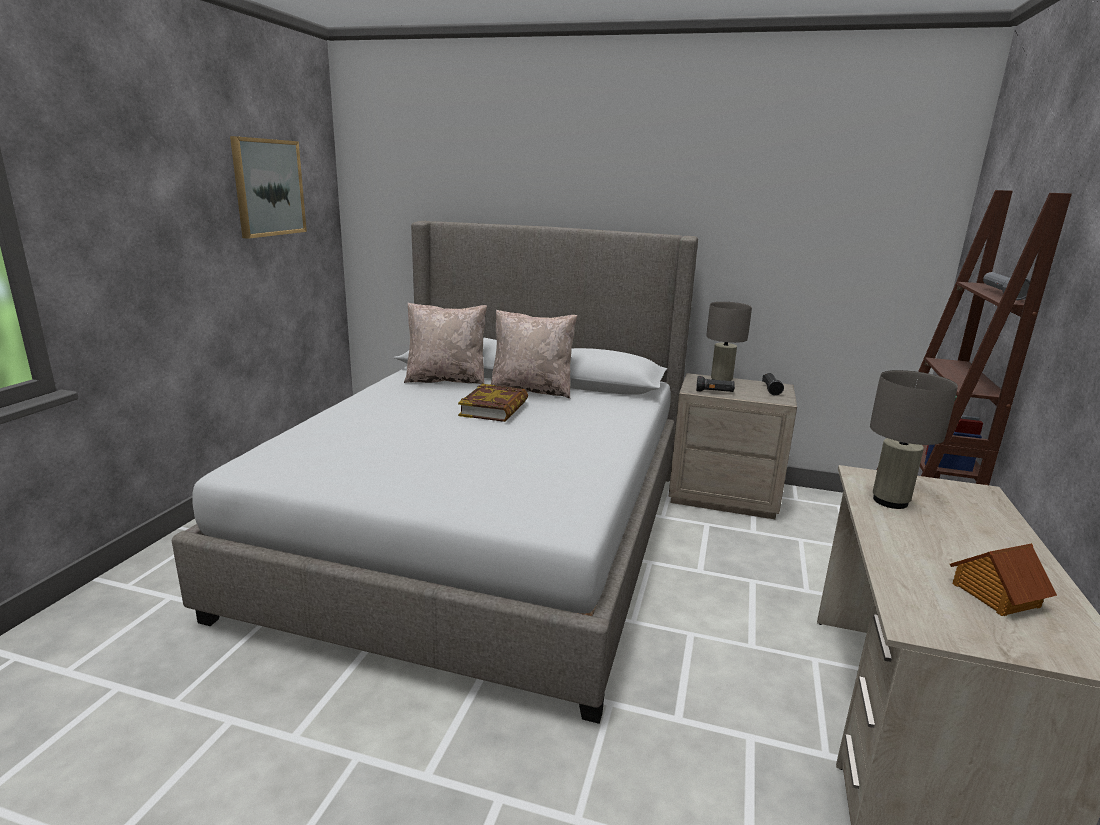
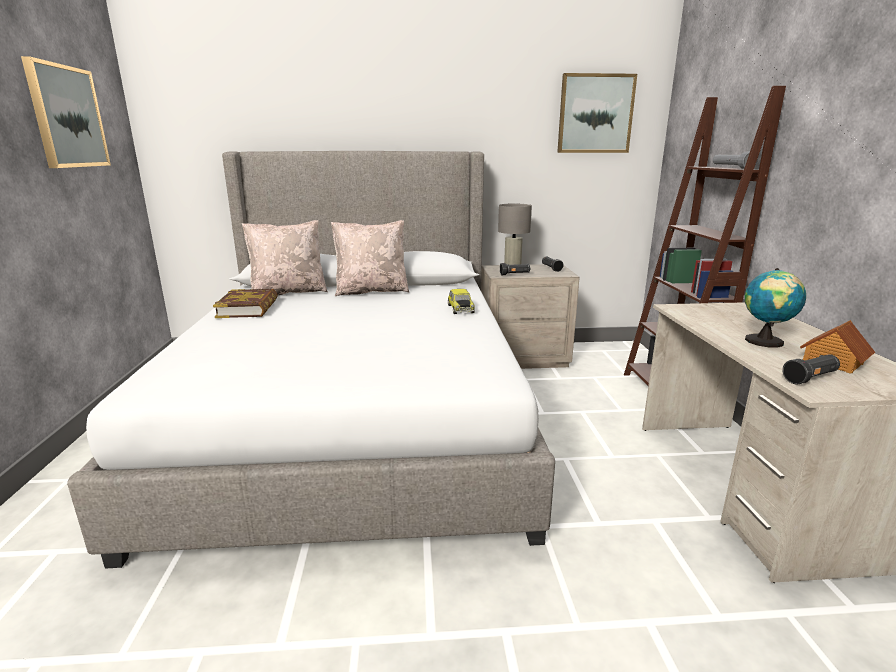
camera: 20 degrees left, 0 degrees up
(494, 408) = (353, 307): book -> book (248, 308)
(607, 429) = (460, 309): none -> toy car
(860, 195) = (595, 114): none -> picture
(890, 501) = (710, 320): grey table lamp -> none
(930, 547) = (765, 342): none -> globe
(930, 609) = (810, 378): none -> black flashlight

